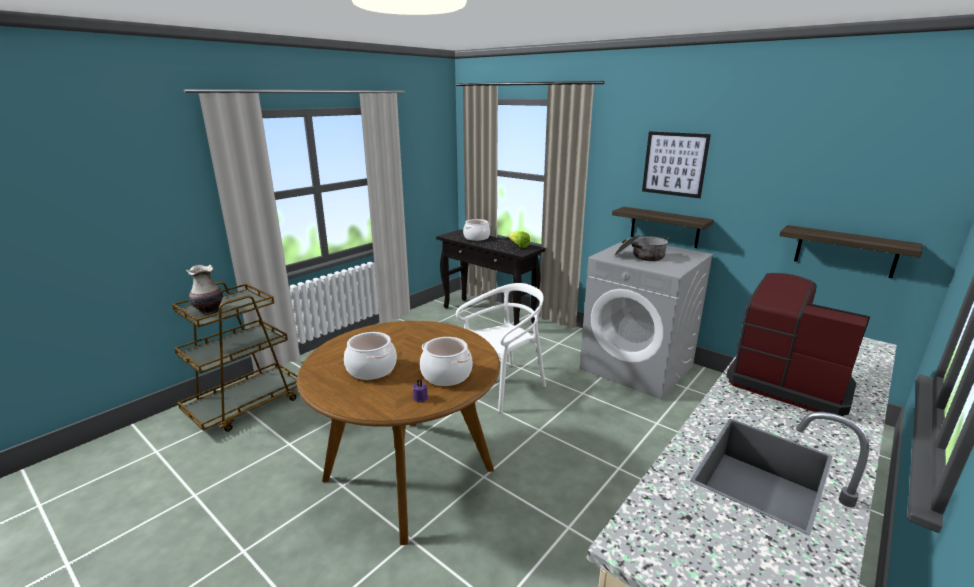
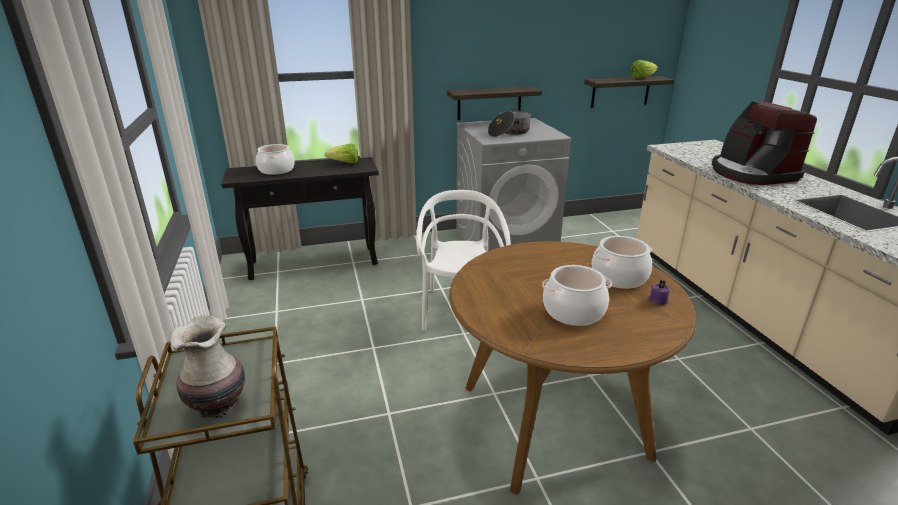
camera: 55 degrees left, 5 degrees up
(674, 164) = (493, 38): picture -> none
(787, 382) = (751, 173): coffee machine -> coffee machine turned 90 degrees counterclockwise
(877, 239) = (642, 77): none -> lettuce

